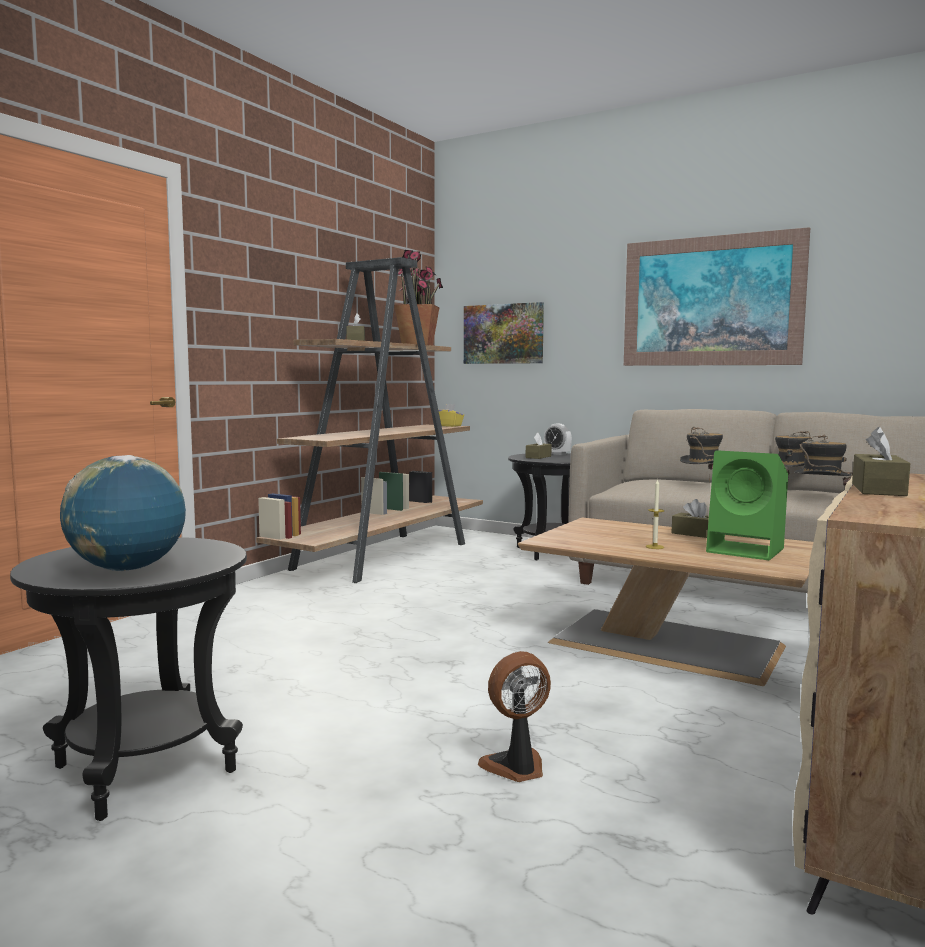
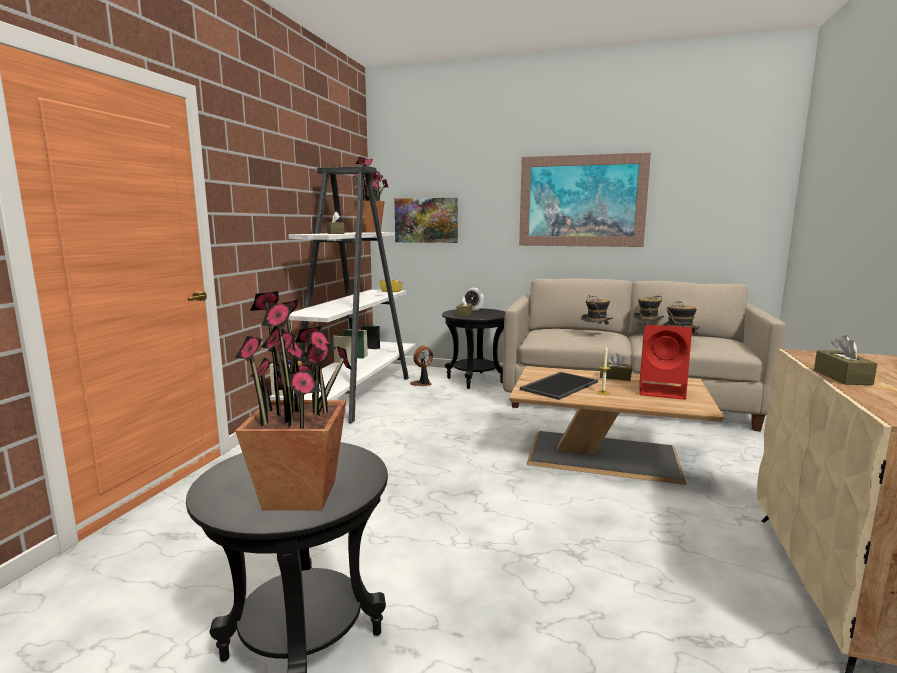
camera: 15 degrees left, 5 degrees up
(127, 569) = (301, 495): globe -> potted plant
(384, 556) = (356, 394): brown bookcase -> white bookcase
(516, 768) = (584, 587): fan -> fan (422, 384)
(601, 536) = (559, 385): none -> tray
(747, 550) = (663, 391): green speaker -> red speaker

